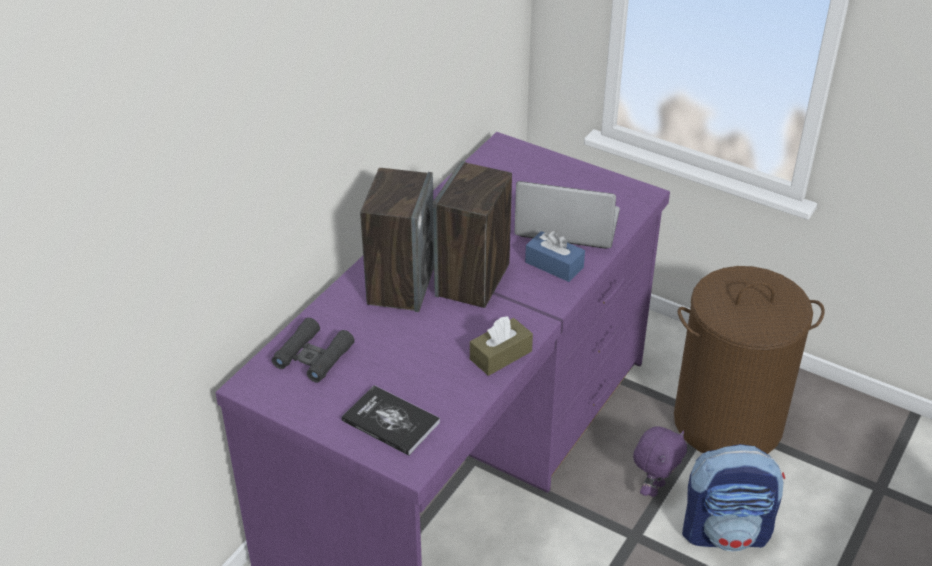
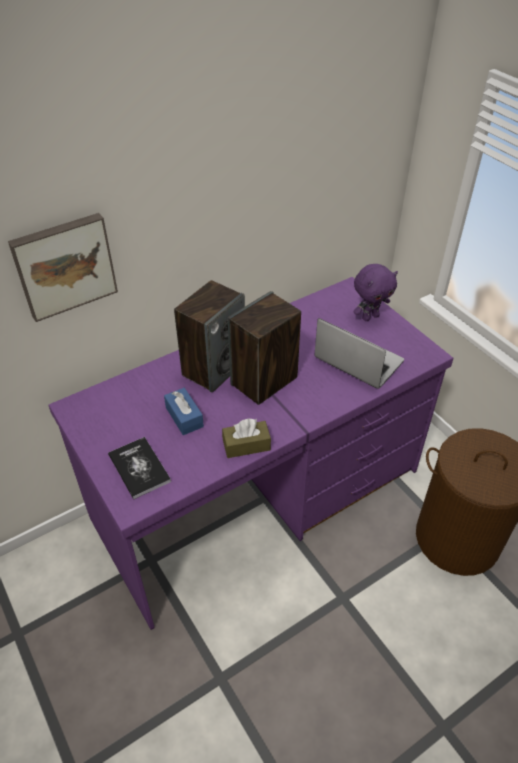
camera: 25 degrees right, 5 degrees up
(229, 187) = (64, 265): none -> picture
(313, 356) = (123, 401): black binoculars -> none
(554, 265) = (329, 388): blue tissue box -> blue tissue box (184, 417)
(654, 488) = (376, 567): purple plush toy -> purple plush toy (370, 317)
(726, 532) = (411, 623): backpack -> none

